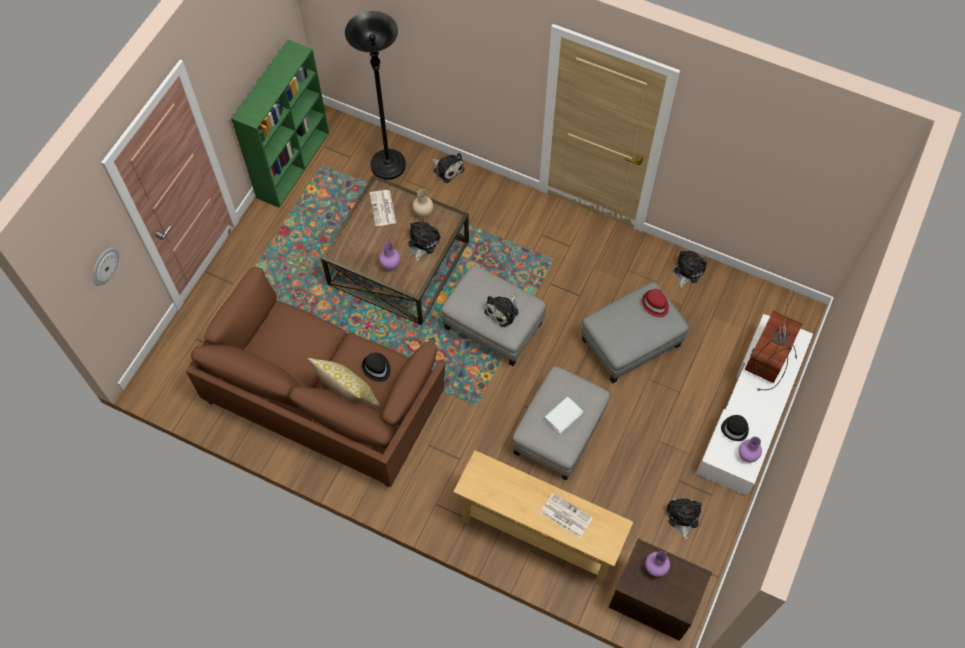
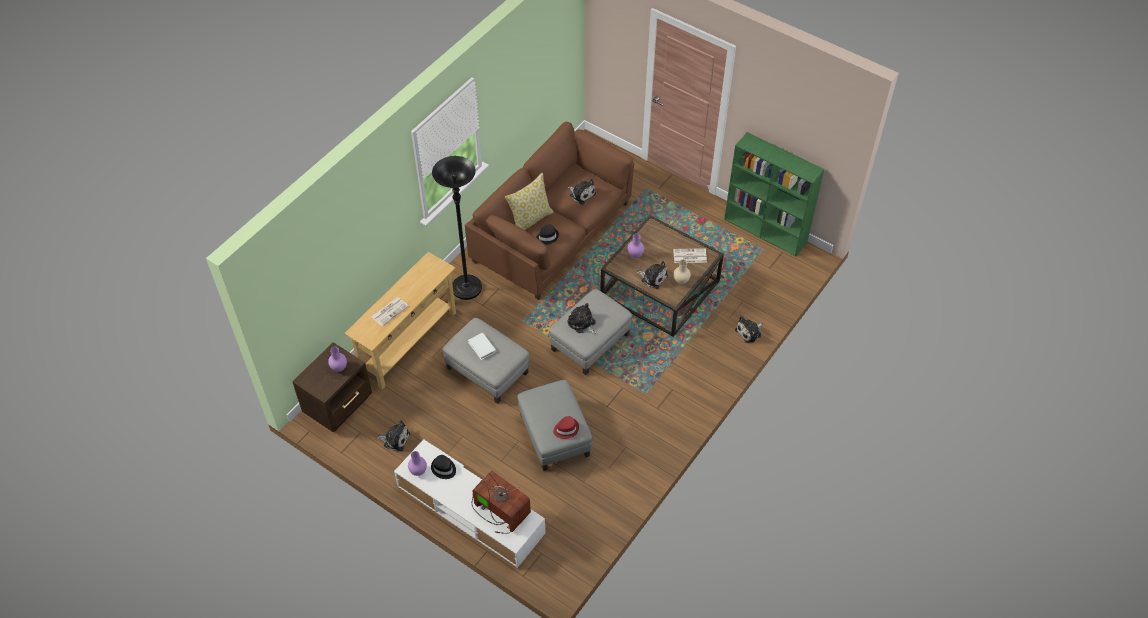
camera: 100 degrees right, 10 degrees down
(104, 265) = (616, 53): wall clock -> none
(388, 166) = (757, 292): black floor lamp -> black floor lamp (467, 288)
(687, 271) = (616, 494): plush toy -> plush toy (581, 194)

